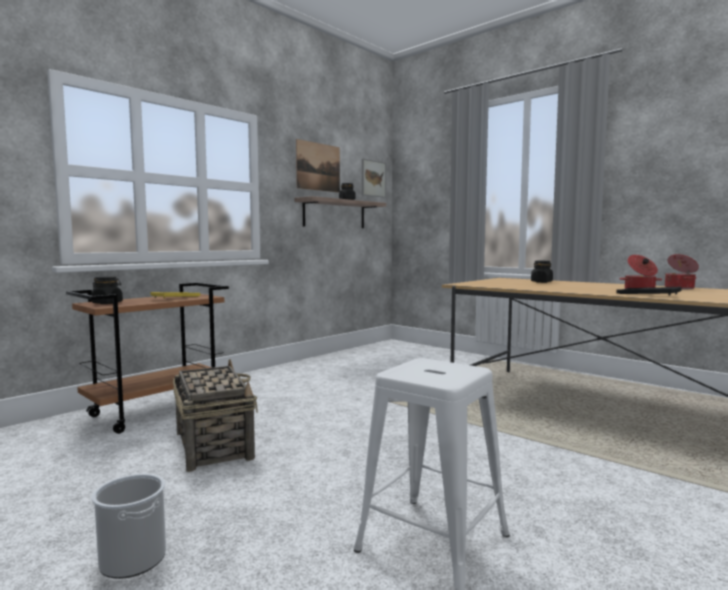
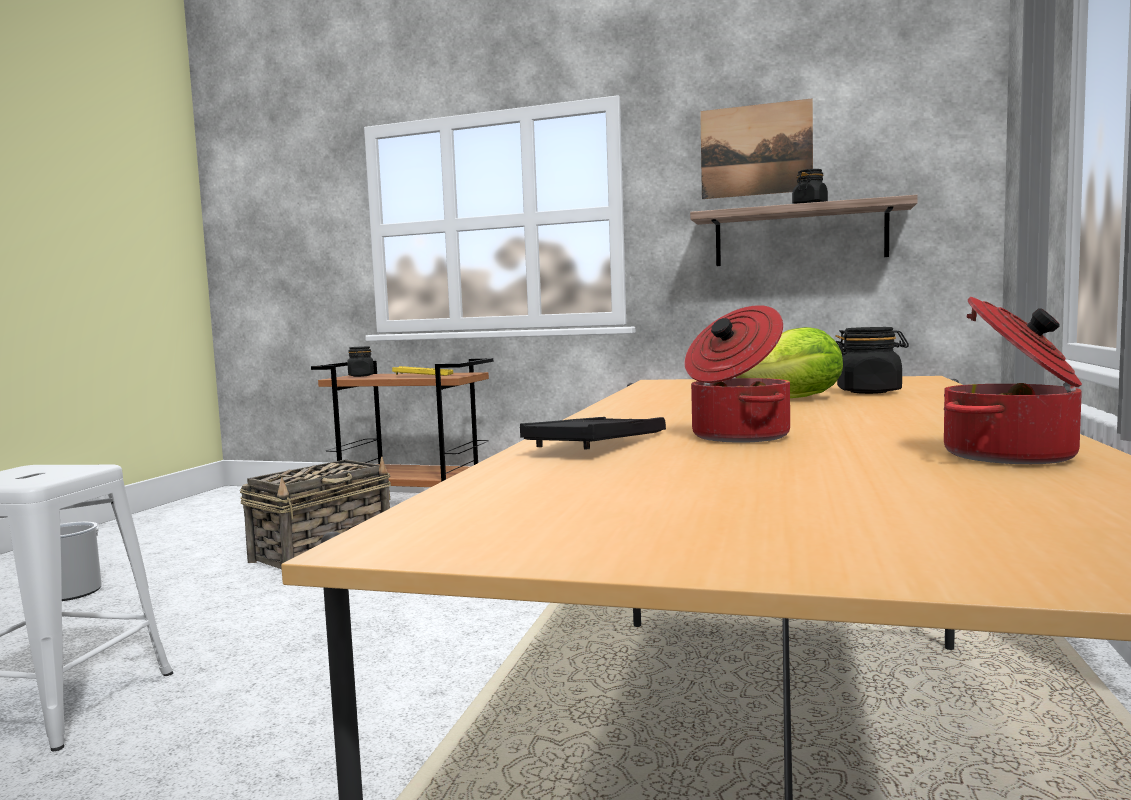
camera: 65 degrees right, 0 degrees up
(373, 178) = (928, 141): picture -> none
(553, 285) = (793, 399): none -> lettuce

